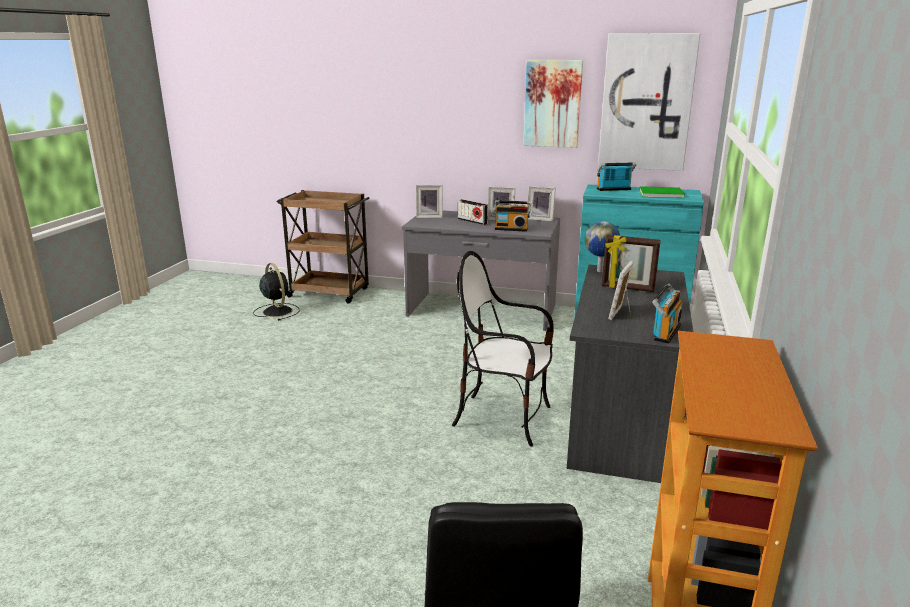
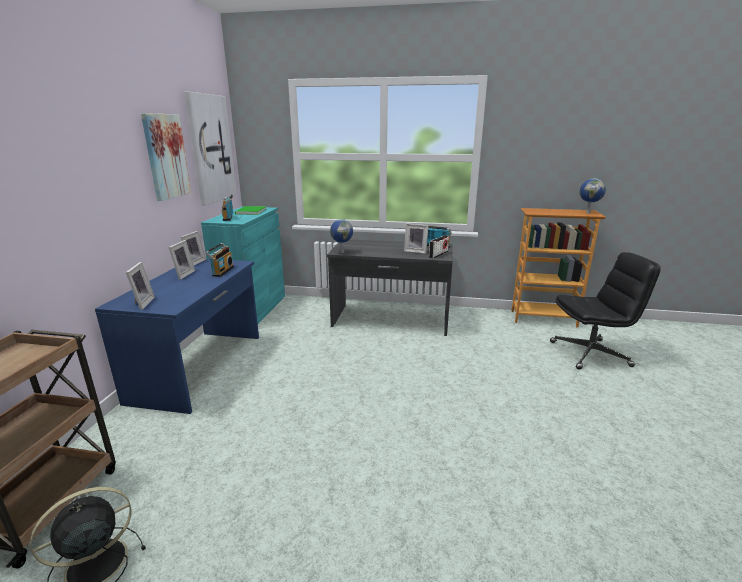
camera: 95 degrees left, 0 degrees up
(472, 221) = (182, 285): radio -> radio (438, 254)
(481, 311) = (200, 367): grey desk -> blue desk
(503, 418) = (399, 354): chair -> none
(627, 288) = (374, 249): picture frame -> none
(744, 417) = (588, 213): none -> globe

